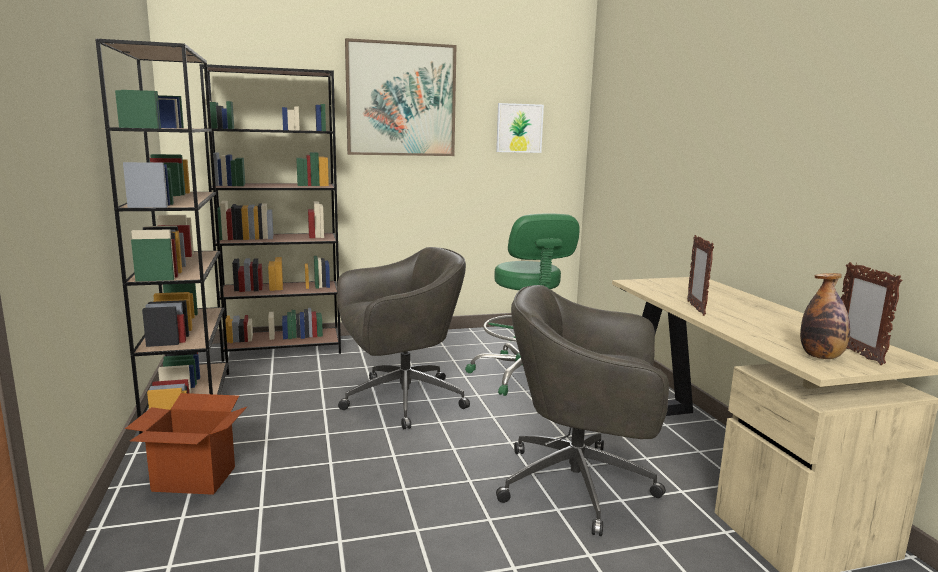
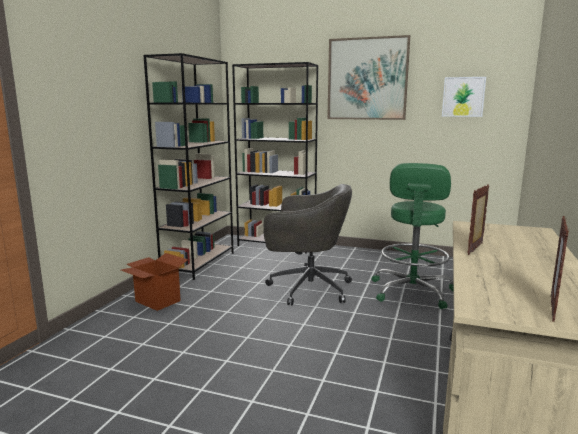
camera: 35 degrees right, 0 degrees up
(581, 485) = (359, 372): grey office chair -> none
(821, 357) = (502, 302): bottle -> none

